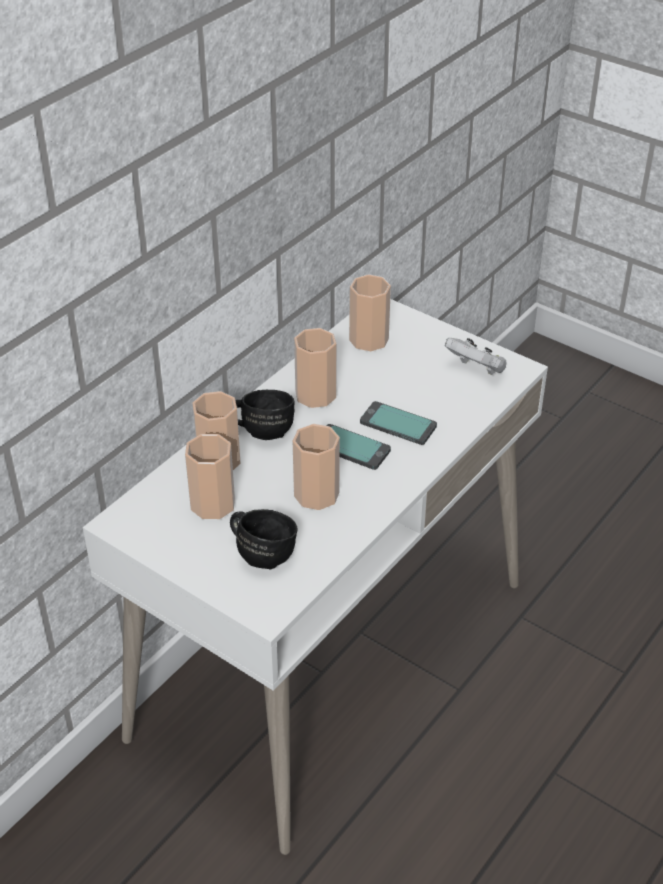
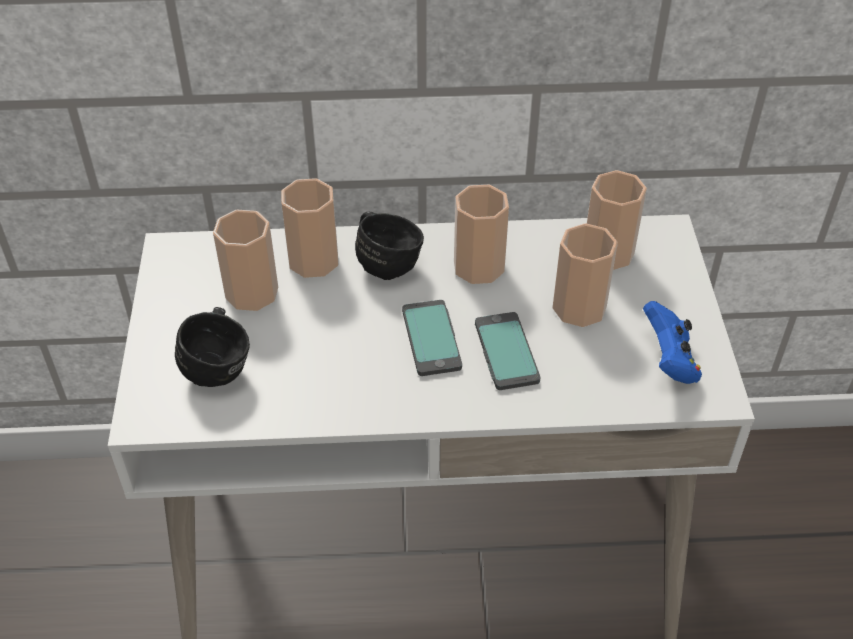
camera: 50 degrees right, 5 degrees up
(316, 494) = (337, 354): cup -> cup (579, 307)
(477, 369) = (669, 361): white game controller -> blue game controller

